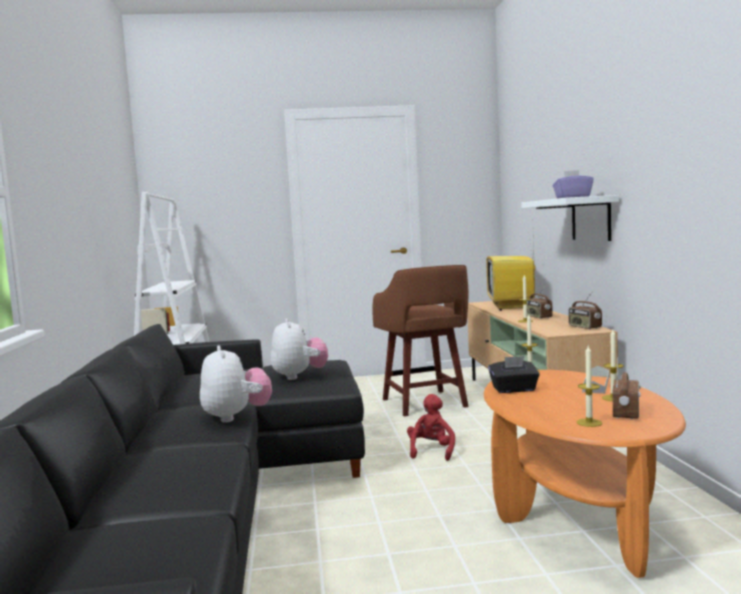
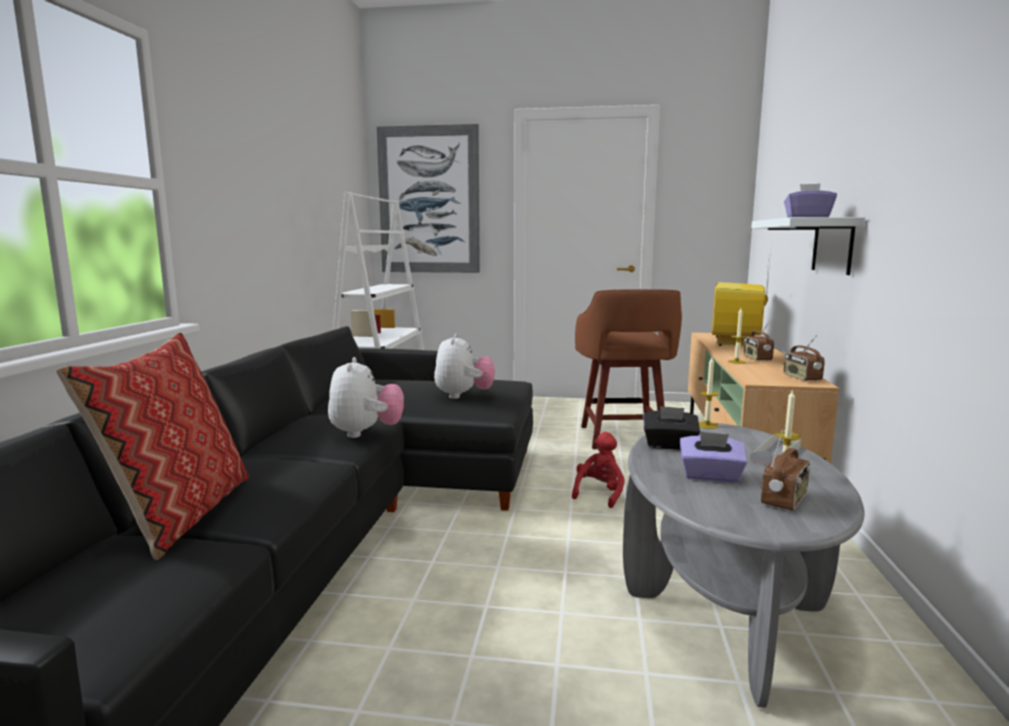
camera: 15 degrees right, 5 degrees up
(125, 503) = (180, 514): none -> pillow
(204, 197) = (429, 200): none -> picture
(562, 406) = (710, 476): none -> purple tissue box
(576, 514) = (723, 603): orange coffee table -> grey coffee table
(589, 422) = (726, 505): candle -> none

